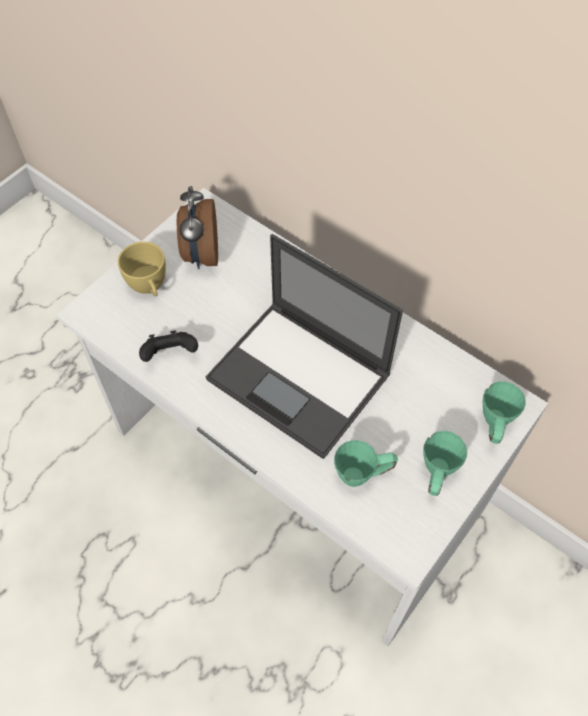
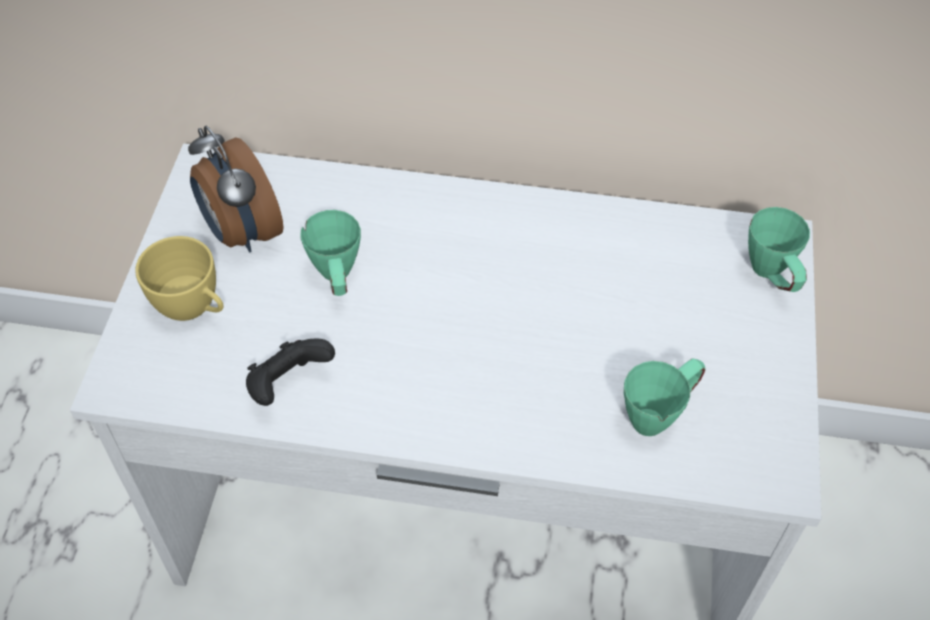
camera: 30 degrees left, 5 degrees down
(300, 378) = (493, 331): laptop -> none
(436, 476) = (748, 370): green mug -> green mug (337, 281)

